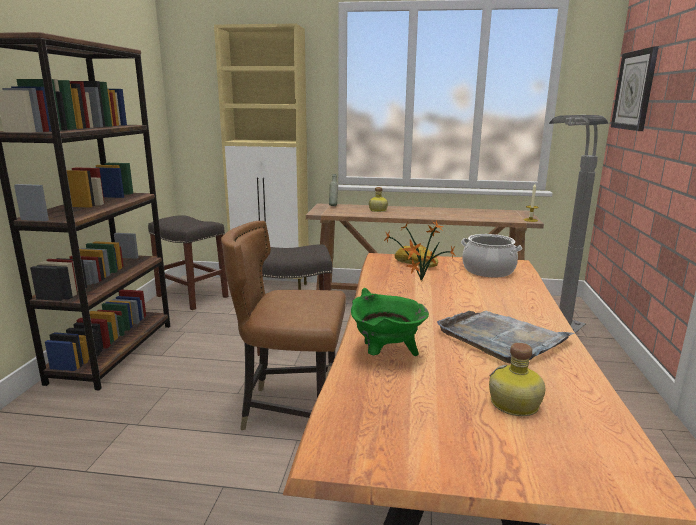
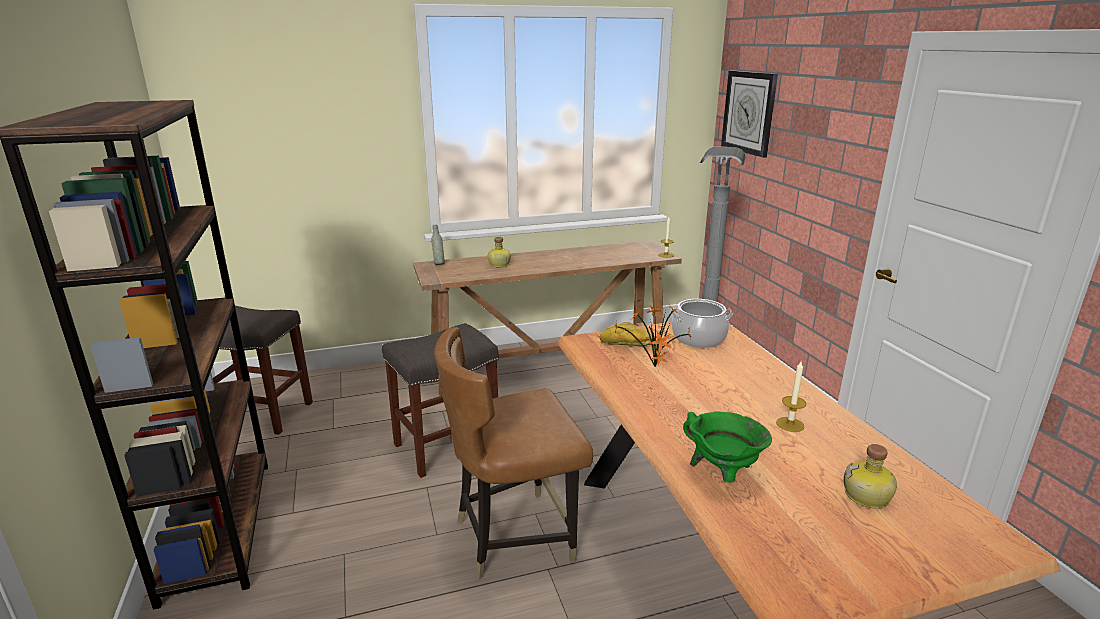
camera: 25 degrees left, 5 degrees up
(272, 287) = (360, 375): beige cabinet -> none
(501, 338) = (790, 424): grey tray -> candle

